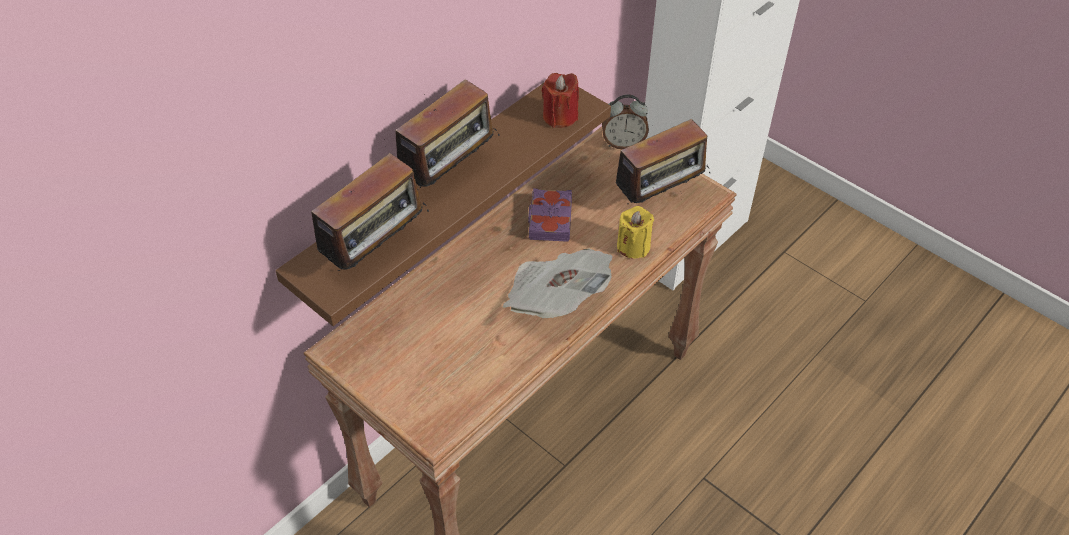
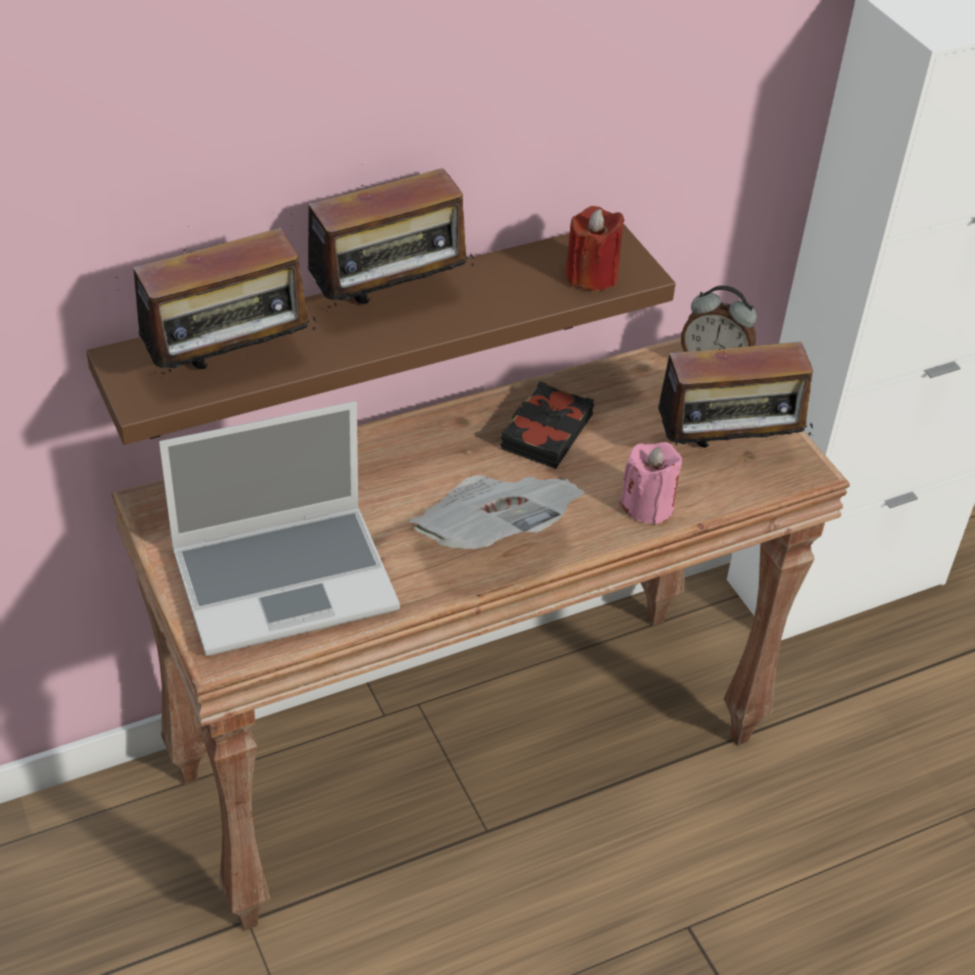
camera: 20 degrees right, 5 degrees down
(447, 370) = (286, 579): none -> laptop
(549, 219) = (545, 432): purple book -> black book
(633, 246) = (648, 505): yellow candle -> pink candle

